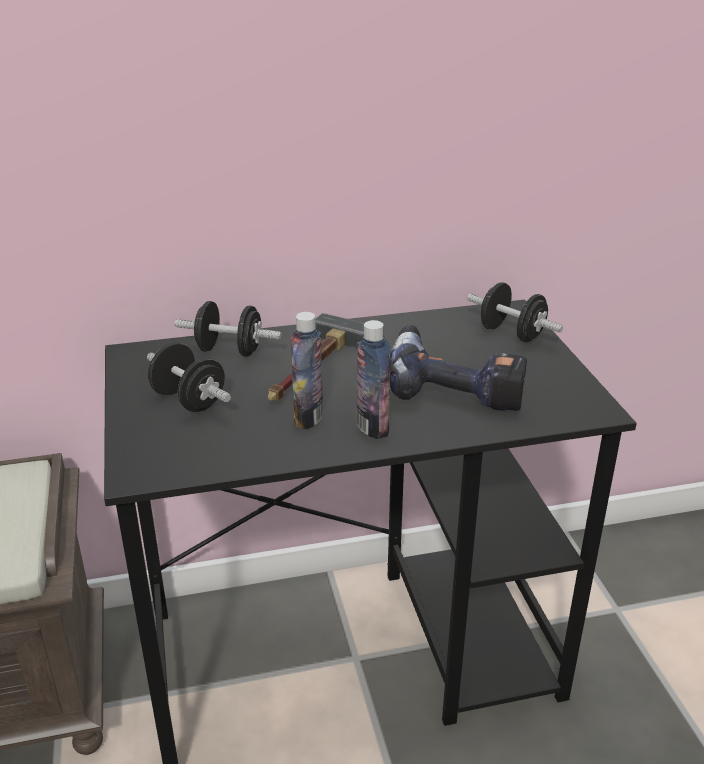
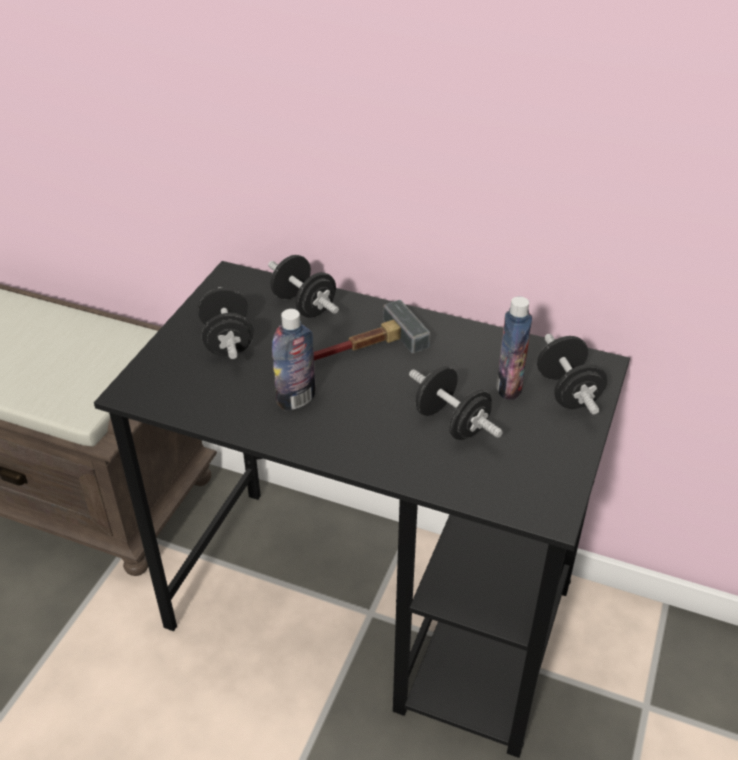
camera: 35 degrees right, 10 degrees up
(372, 427) = (334, 433): bottle -> bottle (509, 387)
(455, 384) = (451, 423): power drill -> black dumbbell

